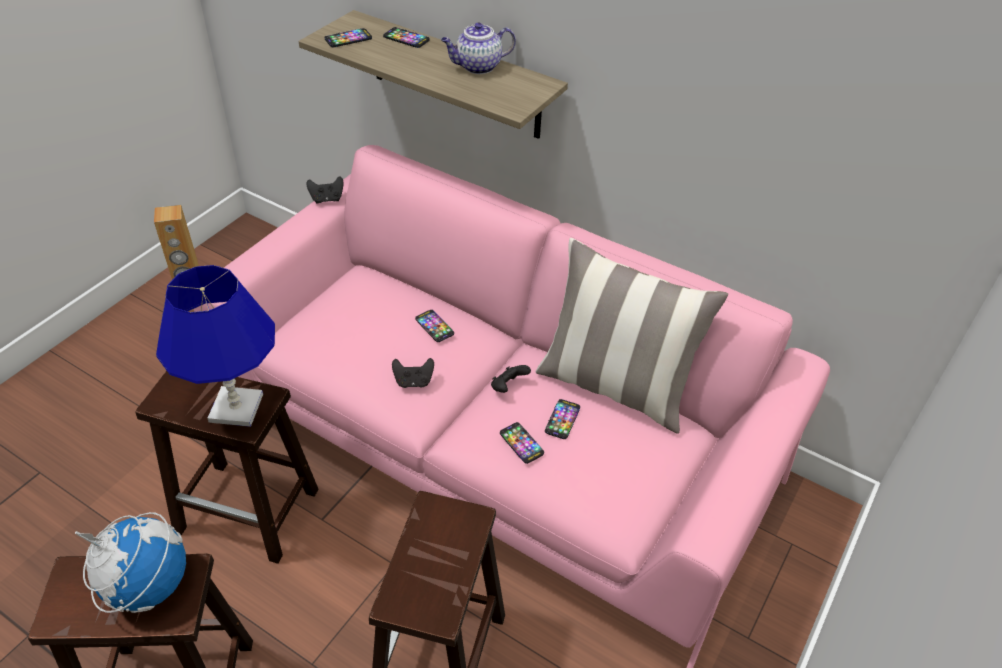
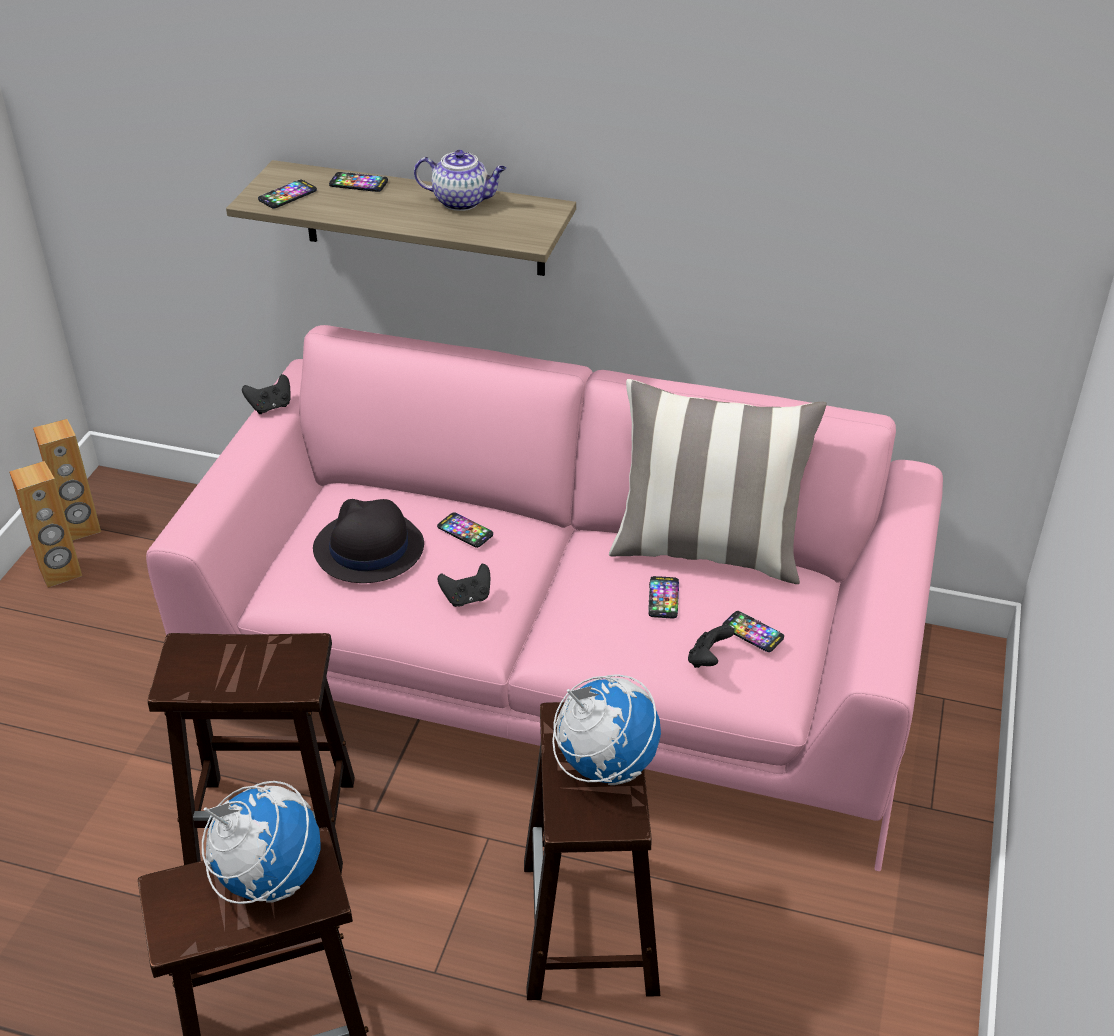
camera: 15 degrees left, 5 degrees down
(215, 255) = (81, 528): none -> brown speaker
(236, 408) = (276, 668): blue table lamp -> none
(357, 324) = (368, 549): none -> black hat
(446, 559) = (605, 764): none -> globe
(477, 67) = (462, 201): teapot -> teapot turned 135 degrees counterclockwise
(508, 387) = (583, 579): black game controller -> black game controller (708, 659)
(521, 443) = (626, 634): phone -> phone (752, 632)

